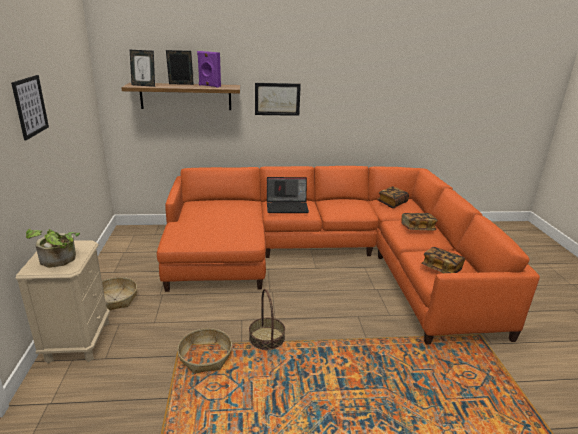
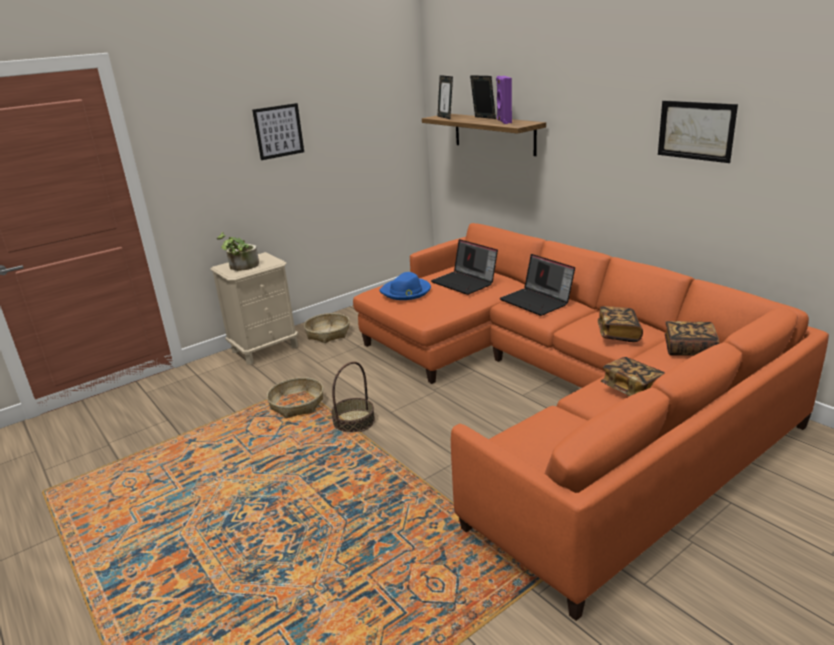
camera: 60 degrees right, 0 degrees up
(201, 230) = (406, 291): none -> blue hat
(225, 211) = (465, 282): none -> laptop
(277, 99) = (588, 146): picture -> picture (696, 130)
(441, 268) = (533, 439): book -> book (618, 334)

